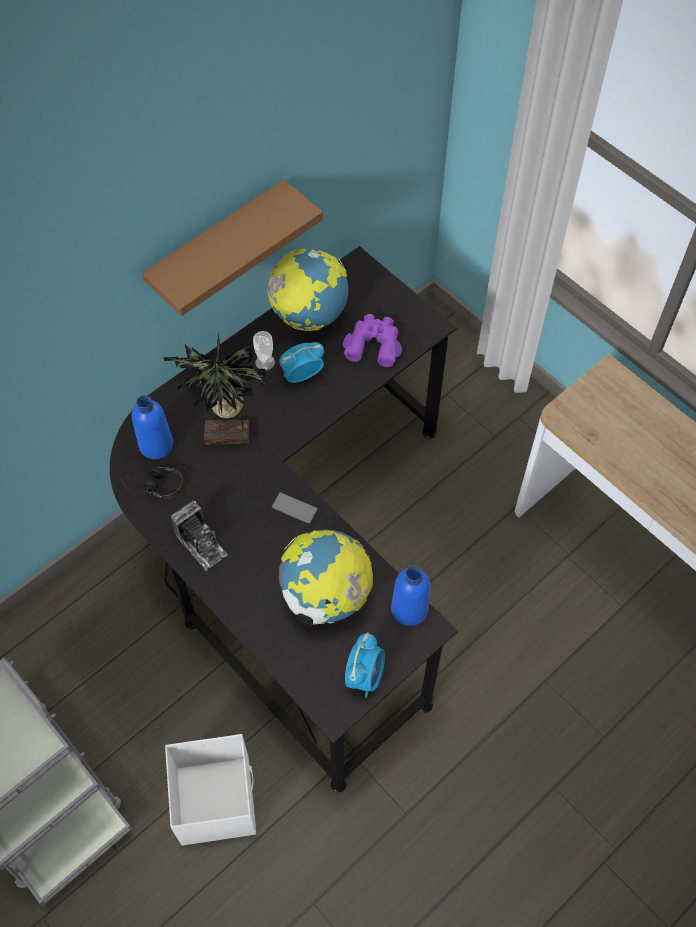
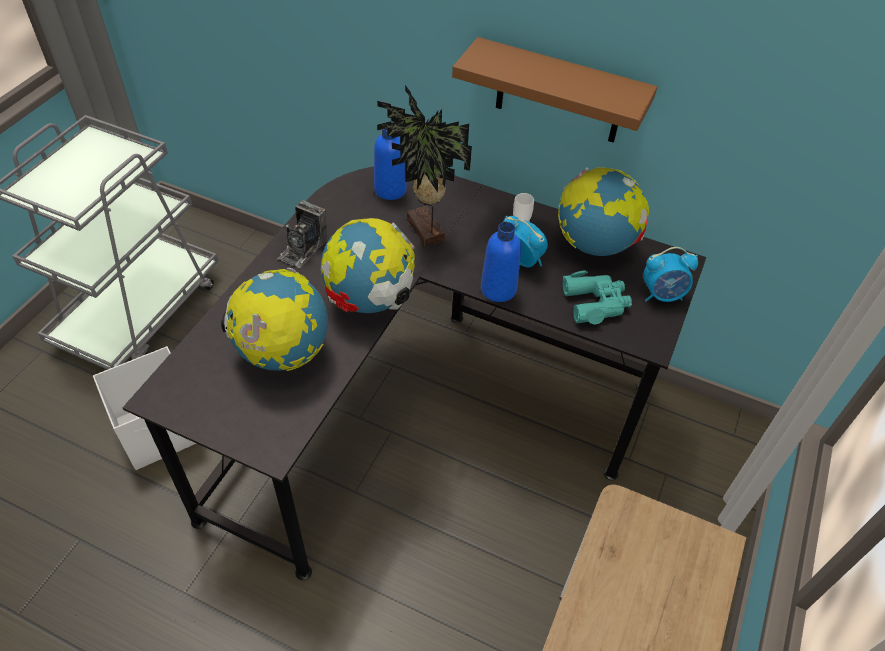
camera: 65 degrees right, 10 degrees down
(154, 485) = (349, 201): headphones -> none
(294, 508) = (370, 300): phone -> globe
(365, 675) = (202, 411): alarm clock -> alarm clock (662, 295)
(373, 344) = (595, 303): purple binoculars -> turquoise binoculars
(409, 609) = (292, 427): blue bottle -> blue bottle (498, 289)

